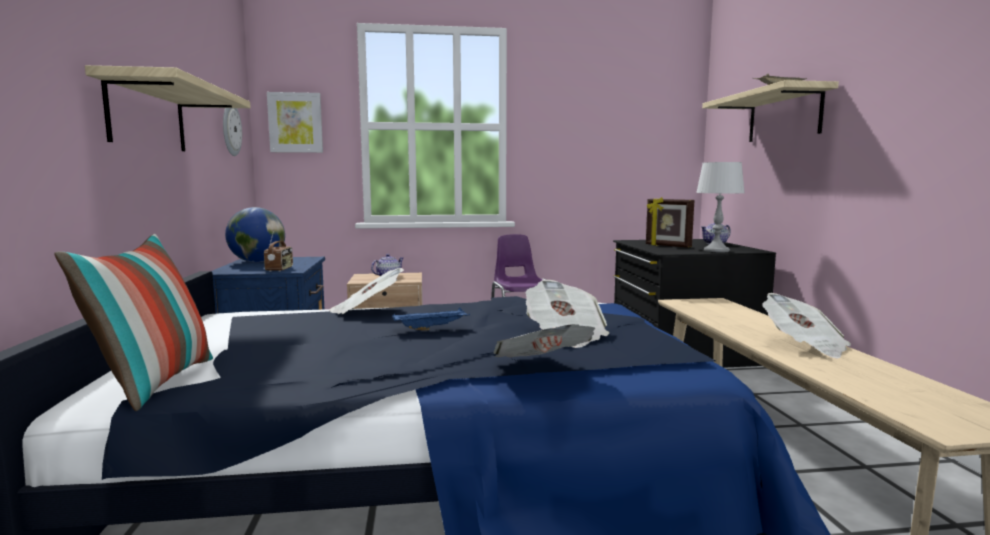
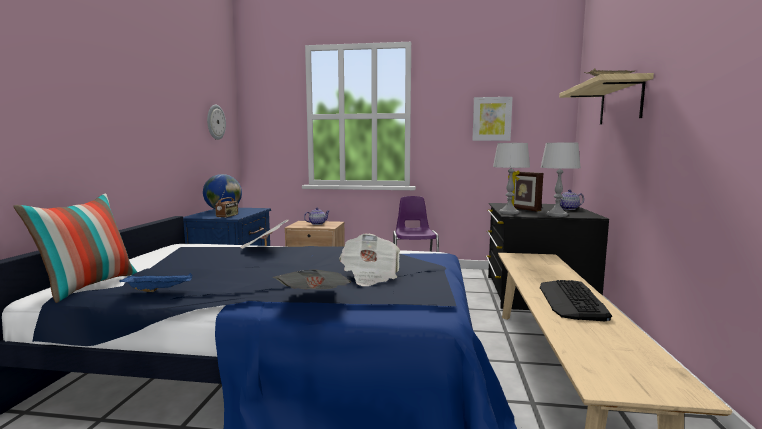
camera: 15 degrees right, 0 degrees up
(147, 116) = (134, 118): shelf -> none
(295, 122) = (265, 116): picture -> picture (491, 119)
(432, 328) = (284, 264): blue tray -> blue tray (159, 290)
(659, 250) = (509, 213): none -> grey table lamp
(804, 346) = (571, 300): newspaper -> keyboard

